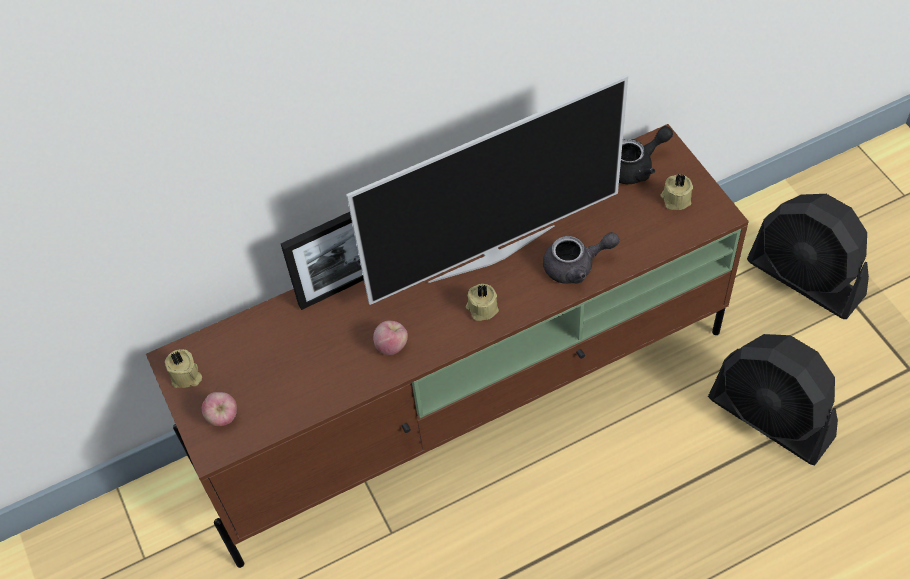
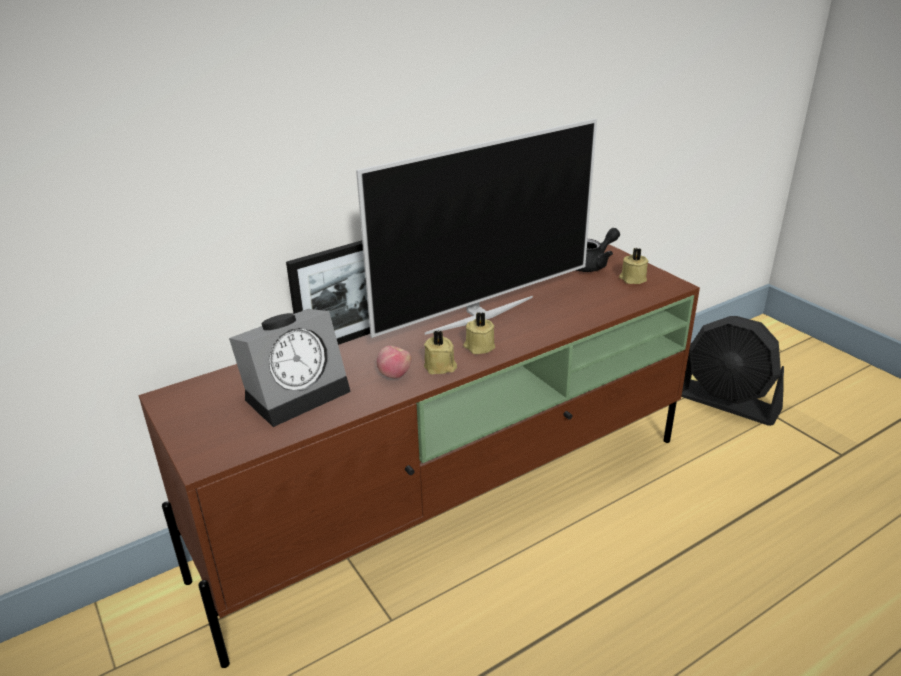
camera: 10 degrees left, 25 degrees down
(186, 377) = (180, 408): beige candle -> beige candle (440, 367)
(223, 417) = (217, 435): apple -> none
(296, 364) = (298, 392): none -> alarm clock
(576, 266) = (559, 318): grey teapot -> none
(770, 418) = (738, 497): black fan -> none

